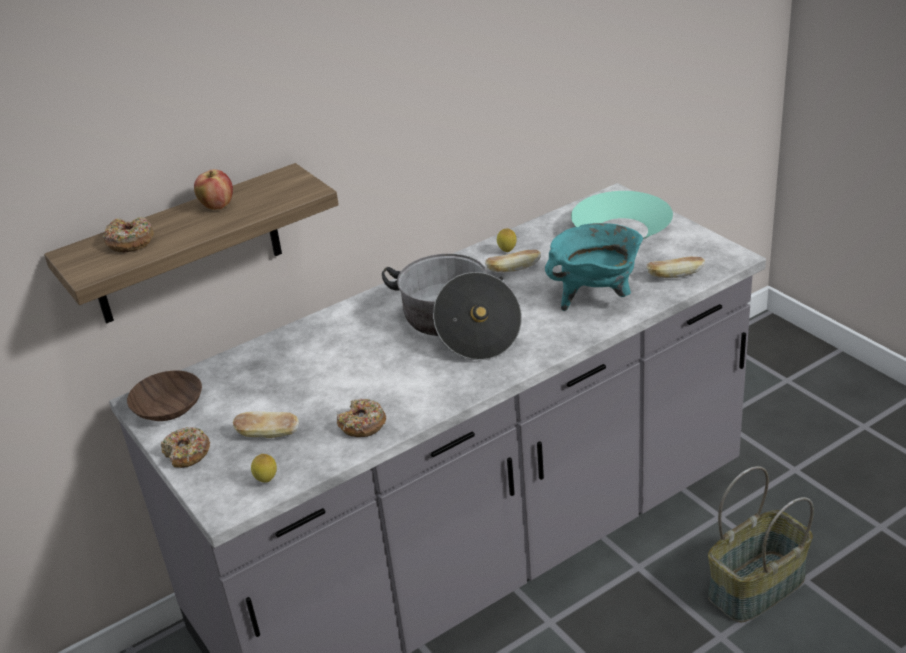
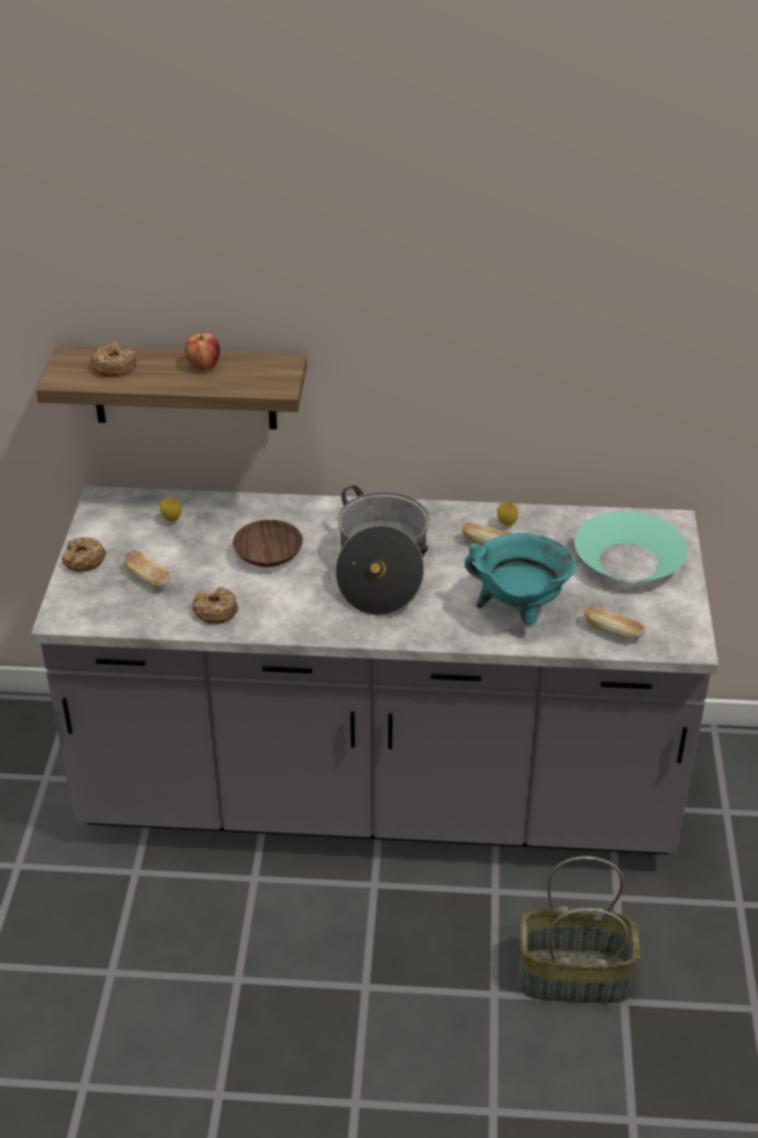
camera: 35 degrees right, 5 degrees up
(167, 407) = (112, 515): brown bowl -> brown bowl (268, 554)
(267, 481) = (106, 615): lemon -> lemon (171, 521)

